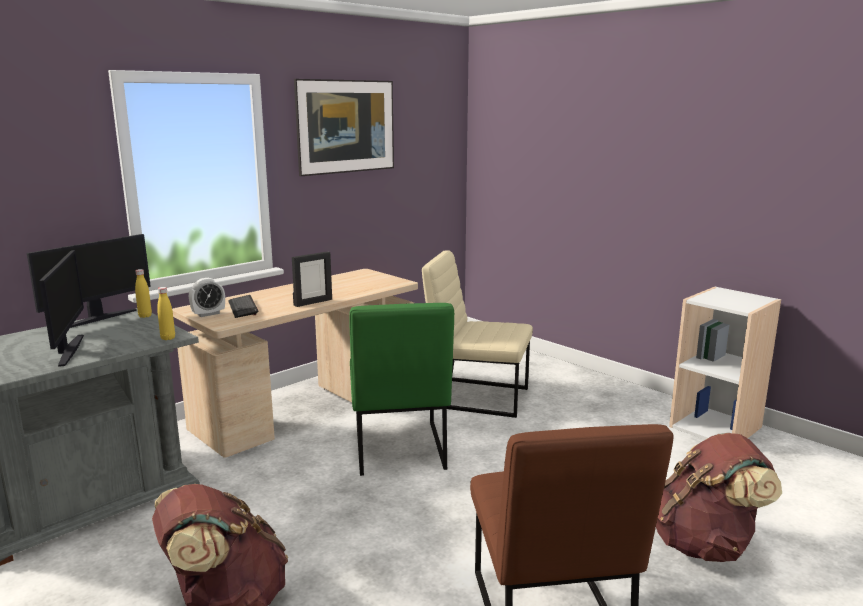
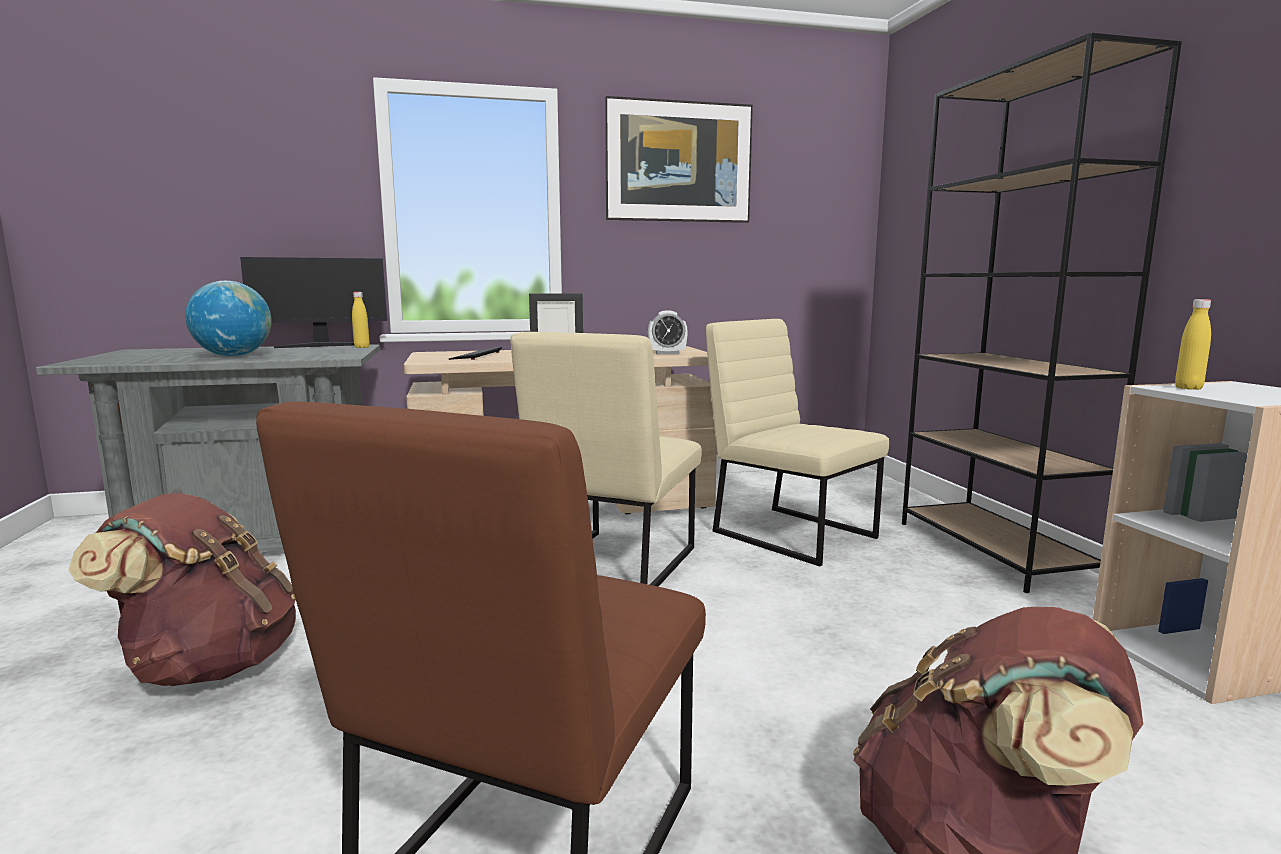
camera: 30 degrees right, 5 degrees down
(68, 350) = (233, 356): monitor -> globe
(168, 338) = (331, 357): yellow bottle -> yellow bottle (1188, 388)
(208, 314) = (433, 356): alarm clock -> alarm clock (667, 353)
(398, 449) = (613, 565): green chair -> beige chair
(591, 383) = (994, 551): none -> beige bookcase

